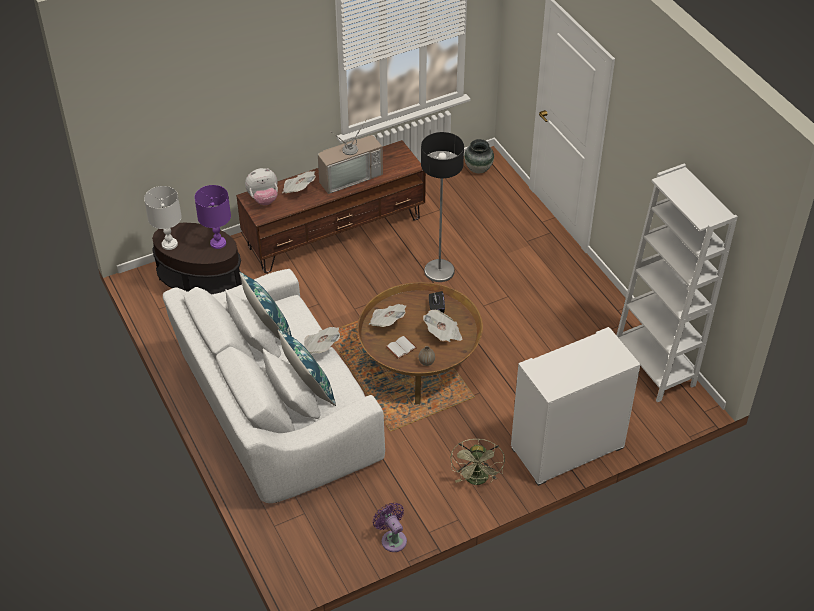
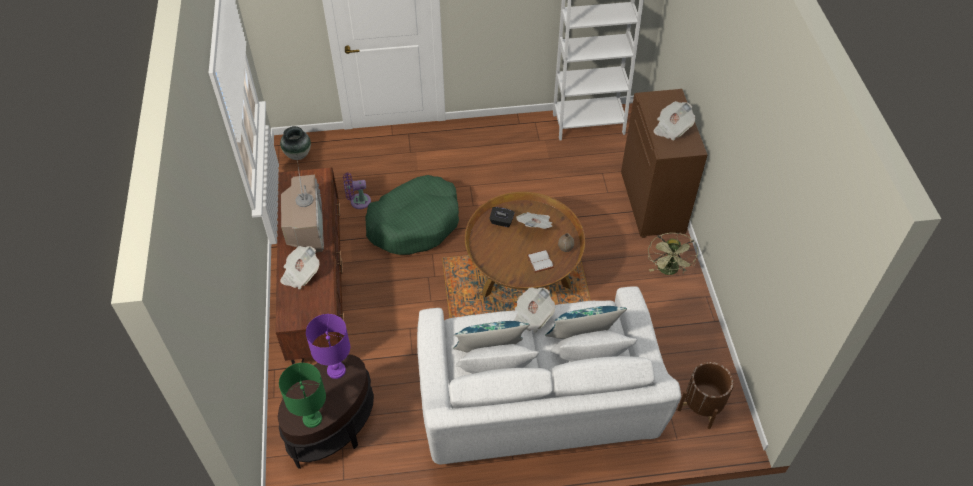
camera: 70 degrees left, 5 degrees up
(169, 244) = (312, 419): white table lamp -> green table lamp
(263, 199) = (298, 308): plush toy -> none
(319, 539) = (701, 406): none -> brown planter
(387, 322) = (503, 262): newspaper -> newspaper (671, 128)
(392, 539) = (715, 349): purple fan -> purple fan (358, 201)
(439, 271) = (414, 223): floor lamp -> green dog bed
(477, 480) = (668, 271): green fan -> green fan turned 75 degrees clockwise
(567, 448) = (653, 202): white cabinet -> brown cabinet

